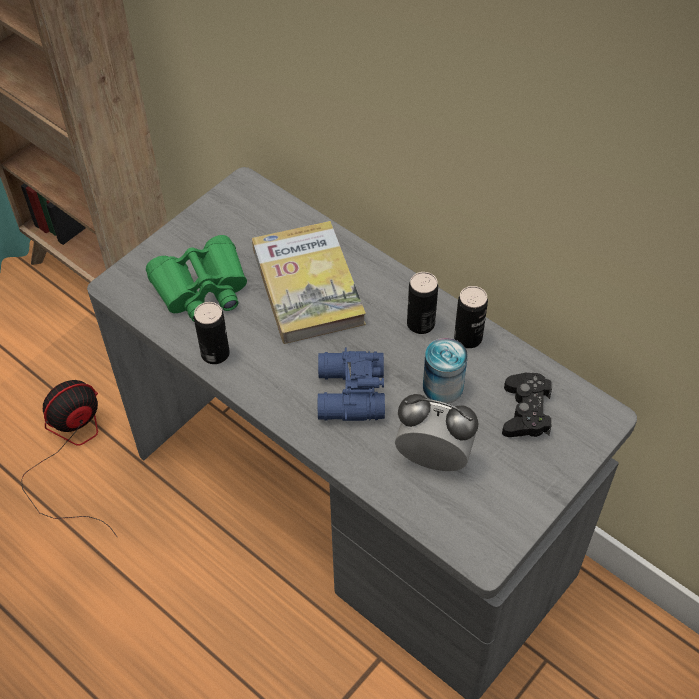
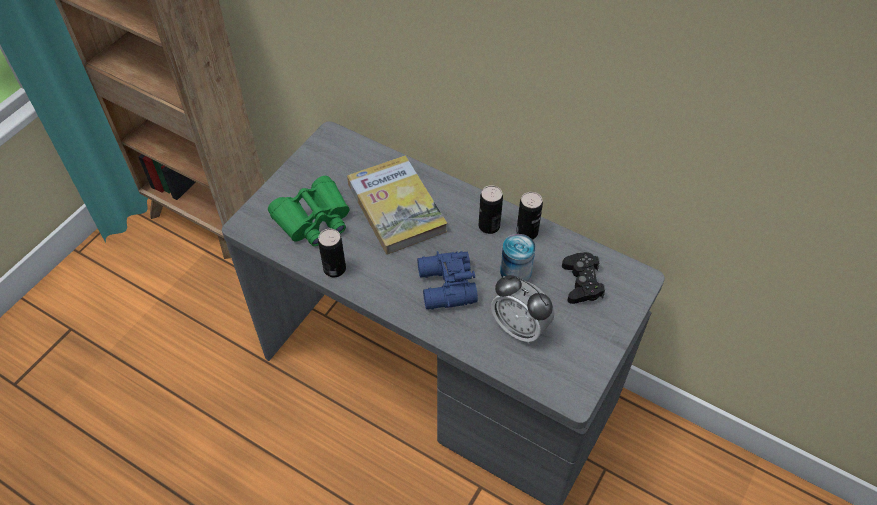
camera: 10 degrees left, 0 degrees up
(72, 452) = (210, 363): fan -> none
(433, 459) = (519, 328): alarm clock -> alarm clock turned 150 degrees counterclockwise

